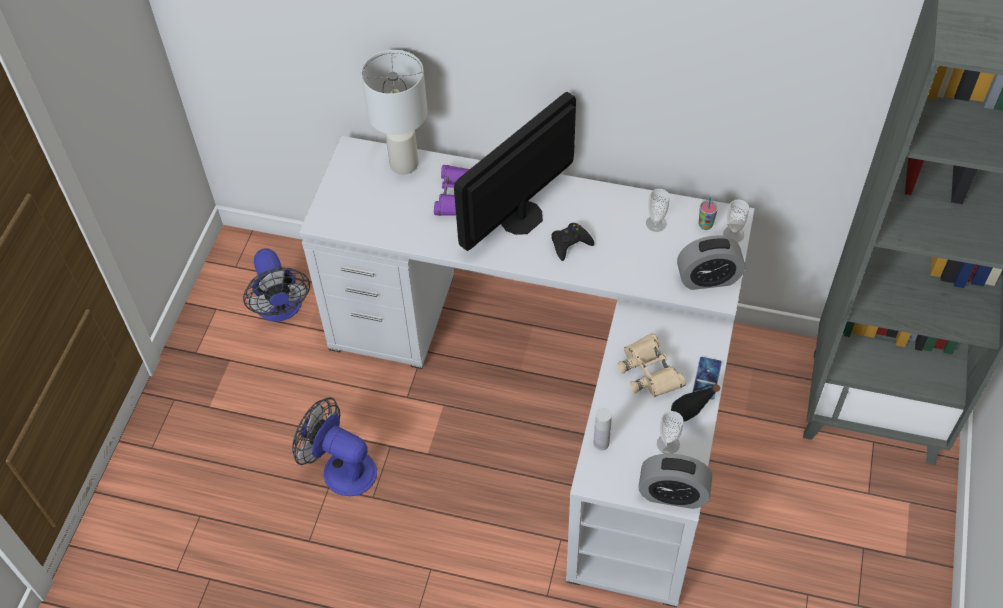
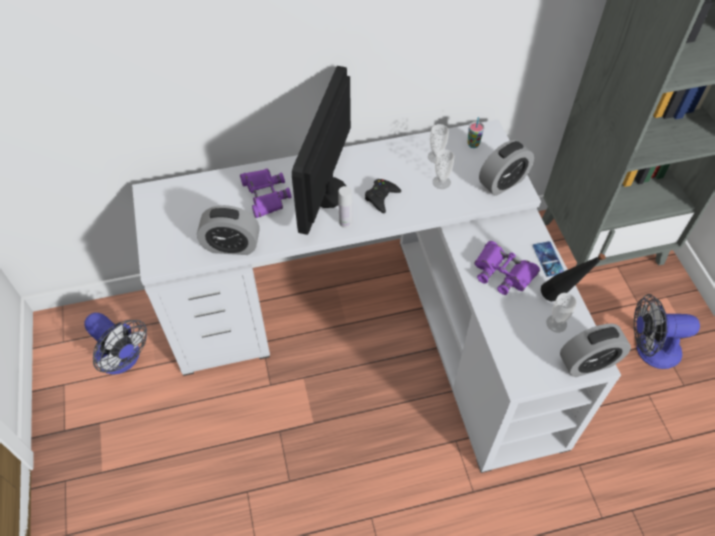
camera: 30 degrees left, 0 degrees up
(341, 468) = (249, 469): fan -> fan (650, 350)
(397, 233) = (231, 246): none -> alarm clock
(403, 164) = (202, 187): white table lamp -> none
(601, 443) = (506, 347): white bottle -> white bottle (345, 222)
(649, 371) = (503, 272): beige binoculars -> purple binoculars
(733, 234) = (497, 143): cup -> cup (441, 182)

